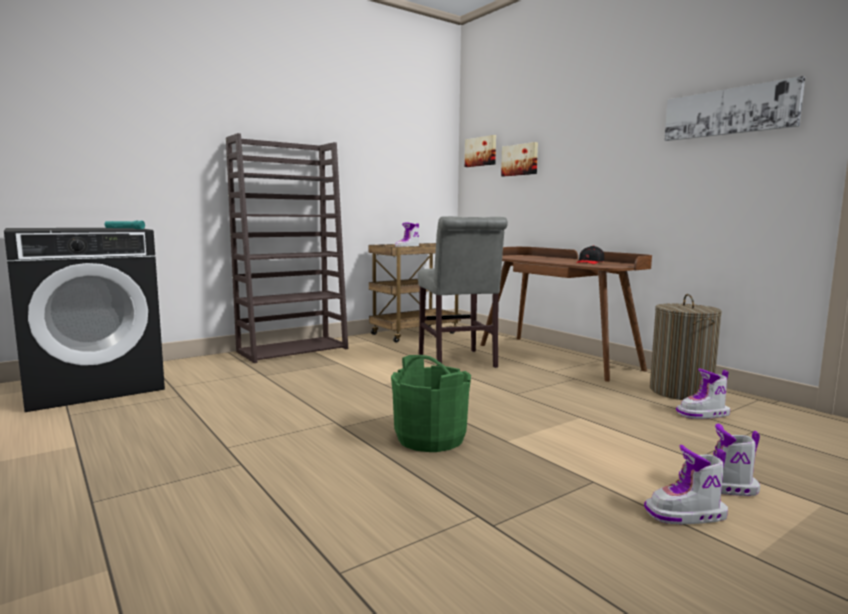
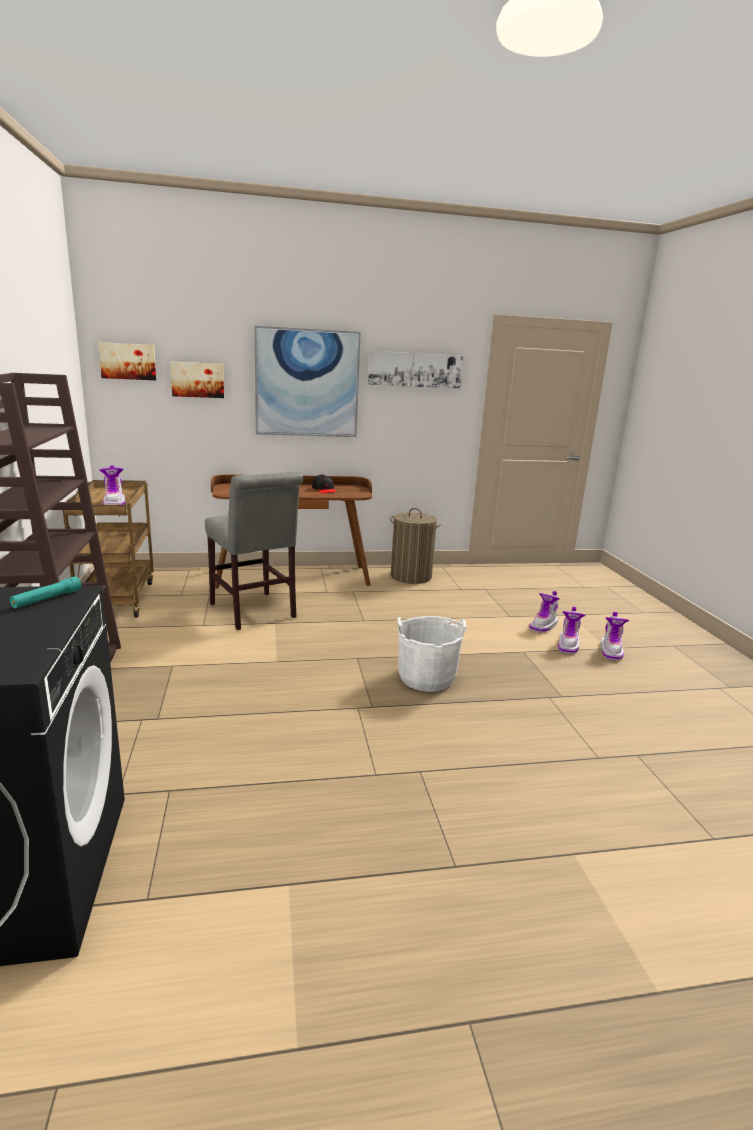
camera: 65 degrees left, 10 degrees up
(430, 438) = (426, 678): green bucket -> white bucket
(458, 362) = (254, 613): grey chair -> grey chair turned 45 degrees clockwise
(604, 150) = (307, 383): none -> picture
(703, 414) = (452, 588): boot -> boot (611, 651)

